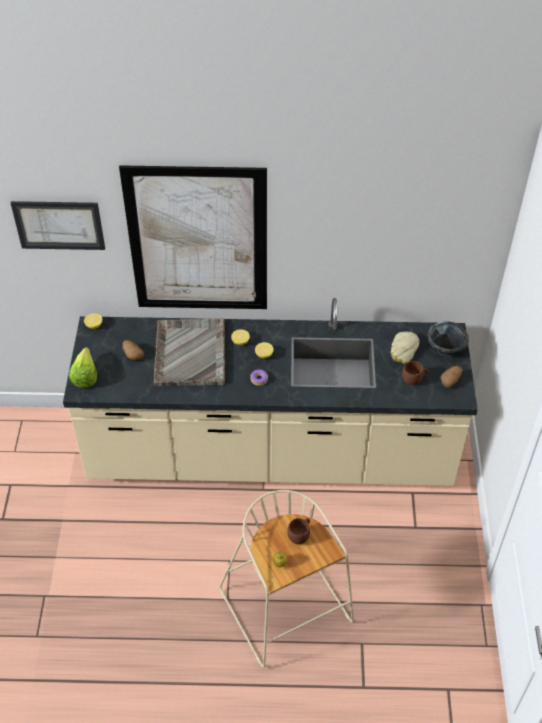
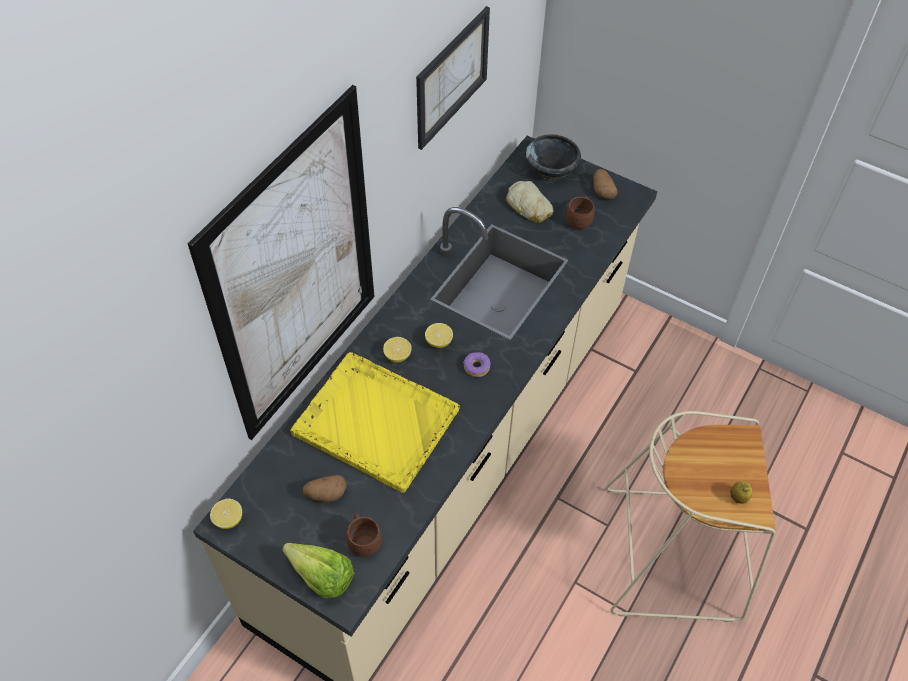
camera: 60 degrees left, 5 degrees up
(59, 225) = (129, 426): picture -> picture (451, 77)
(190, 353) = (374, 421): grey tray -> yellow tray
(300, 535) = (707, 455): brown mug -> brown mug (363, 540)

